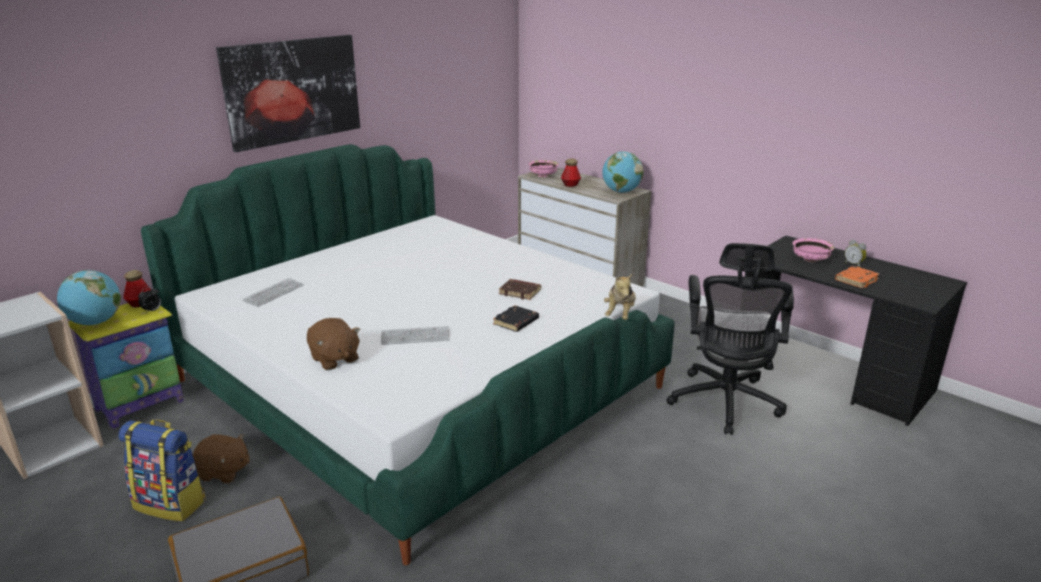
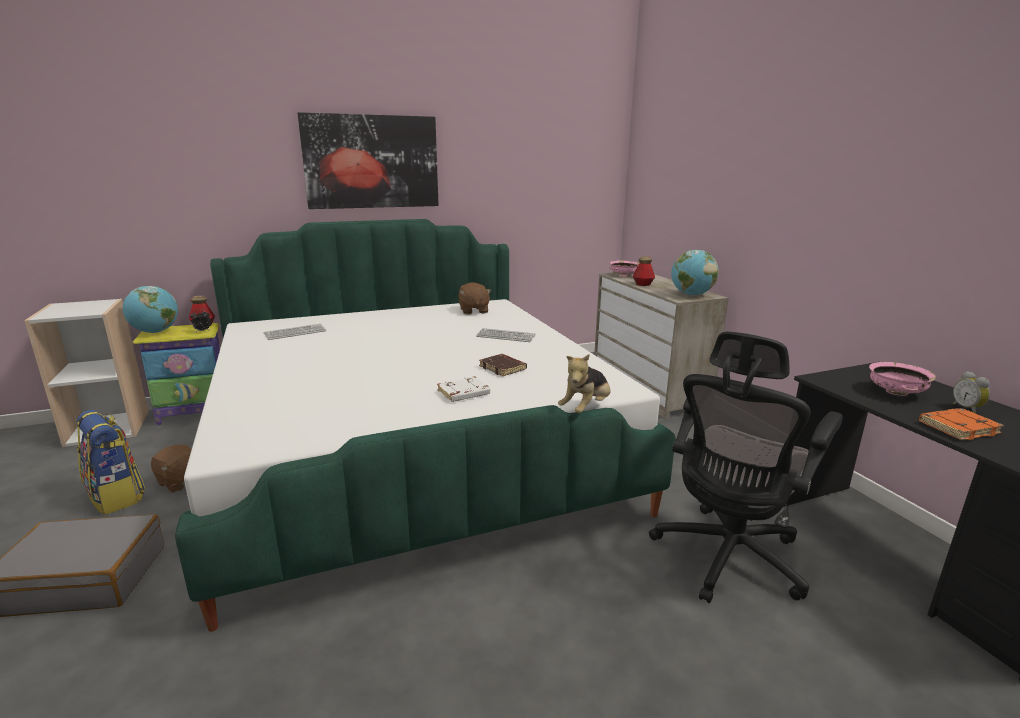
camera: 25 degrees right, 5 degrees down
(334, 359) = (258, 390): brown plush toy -> brown plush toy (473, 311)
(415, 337) = (352, 387): keyboard -> keyboard (505, 336)
(516, 322) = (463, 393): black book -> white book

